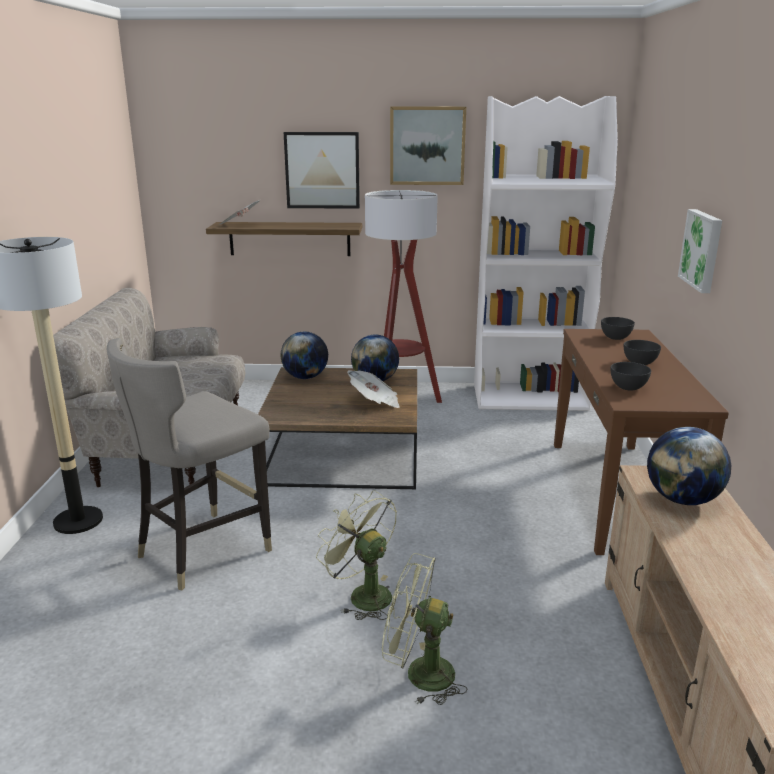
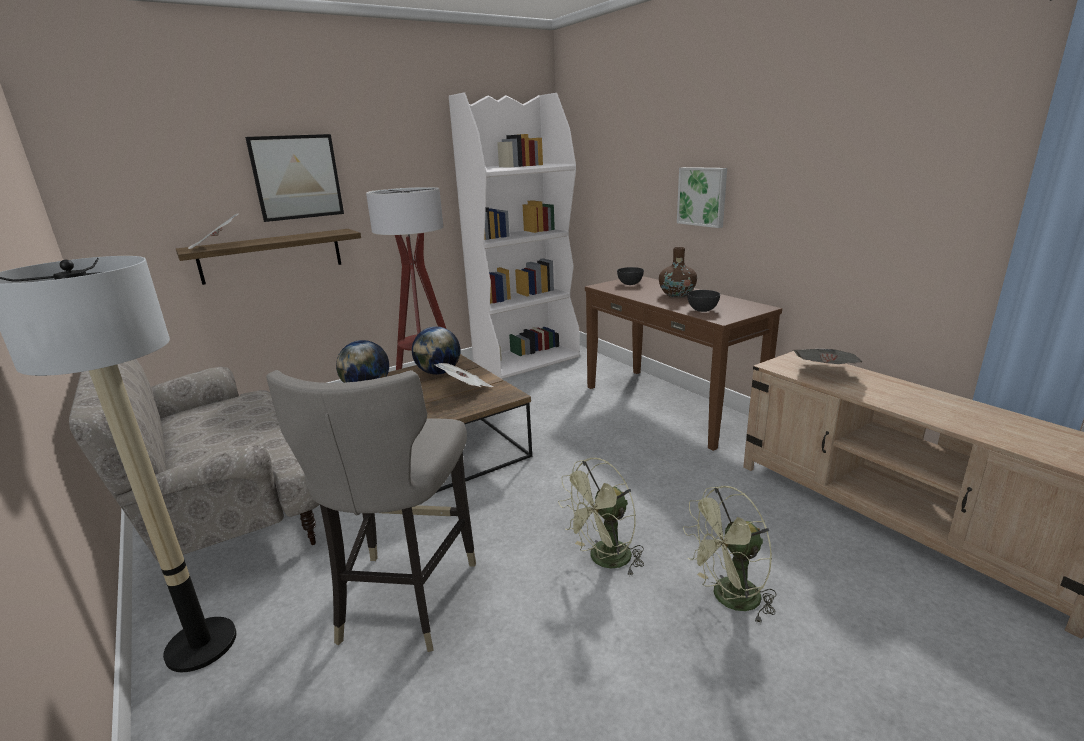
camera: 35 degrees left, 0 degrees up
(362, 595) = (604, 560): green fan -> green fan turned 45 degrees counterclockwise
(427, 146) = (399, 145): picture -> none
(640, 363) = (677, 294): grey bowl -> brown vase
(682, 499) = (824, 373): globe -> newspaper

